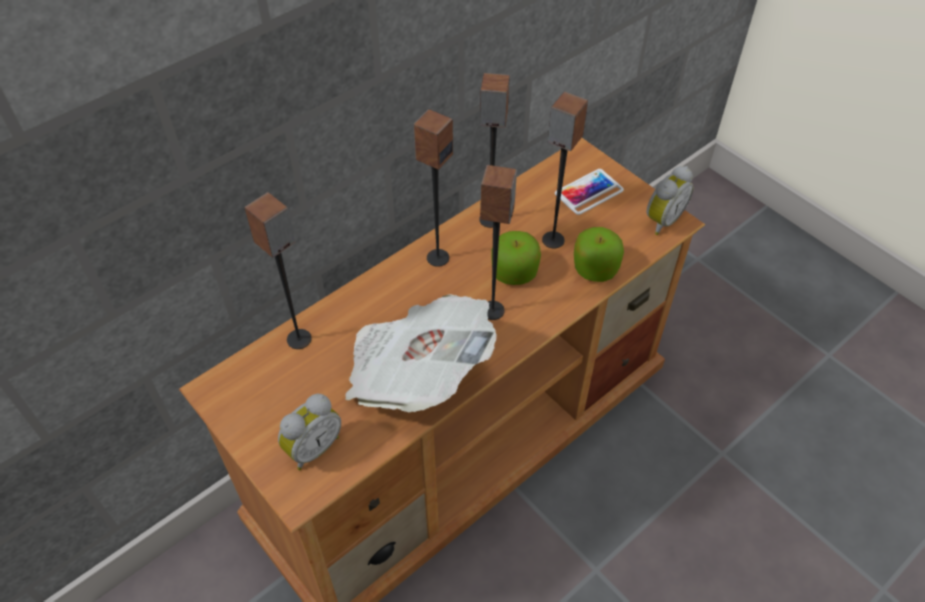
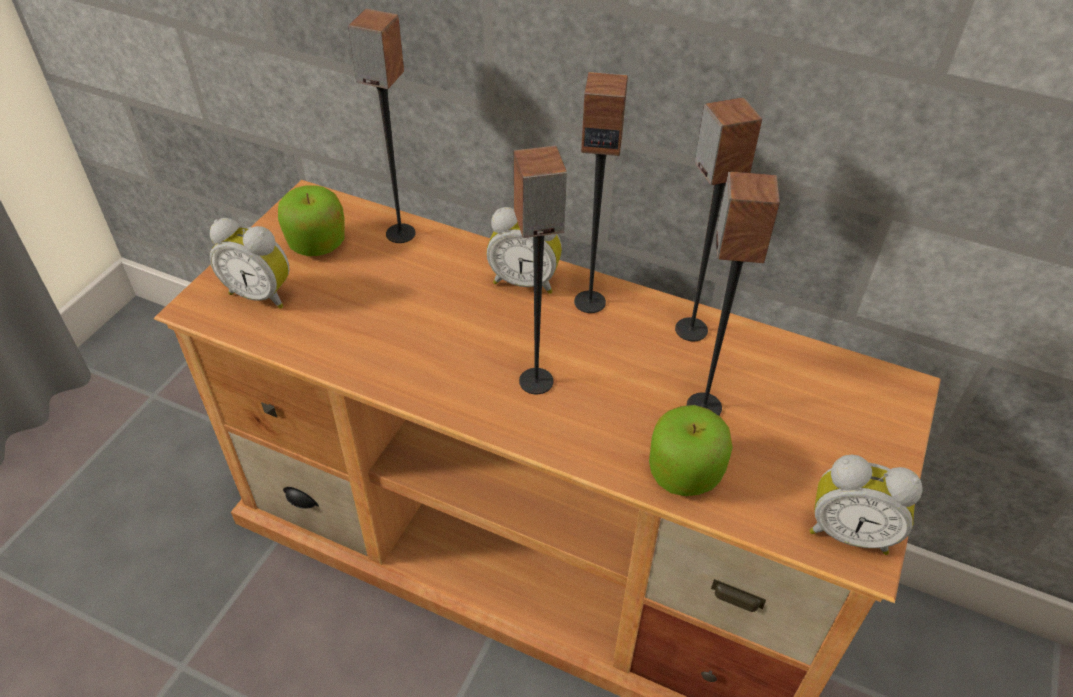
camera: 65 degrees right, 5 degrees down
(397, 284) = (525, 281): none -> alarm clock
(416, 373) = (399, 342): newspaper -> none
(514, 272) = (615, 383): apple -> apple (317, 243)
(589, 192) = (831, 420): phone -> none

